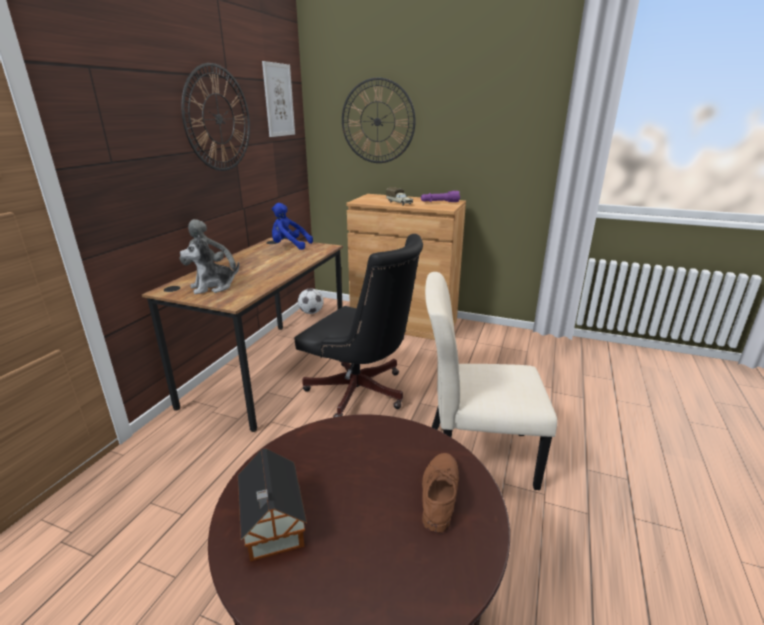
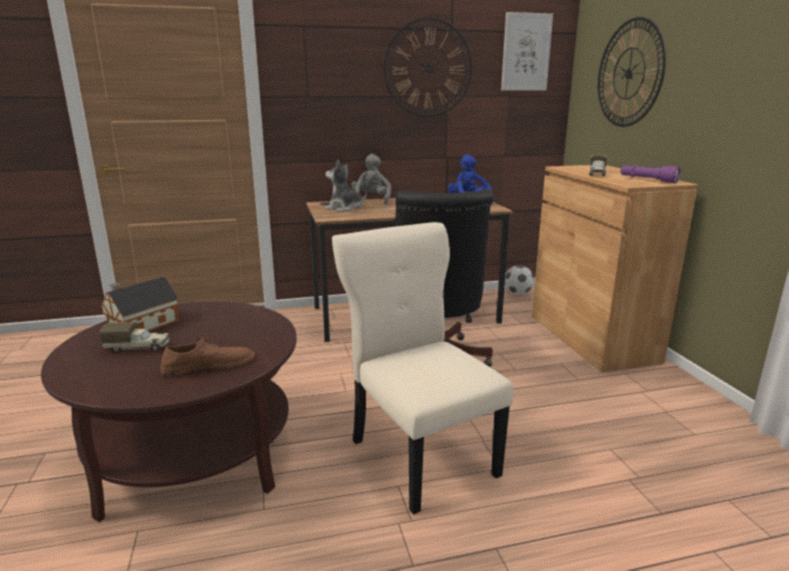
camera: 55 degrees right, 5 degrees down
(344, 540) = (138, 348): none -> toy truck

